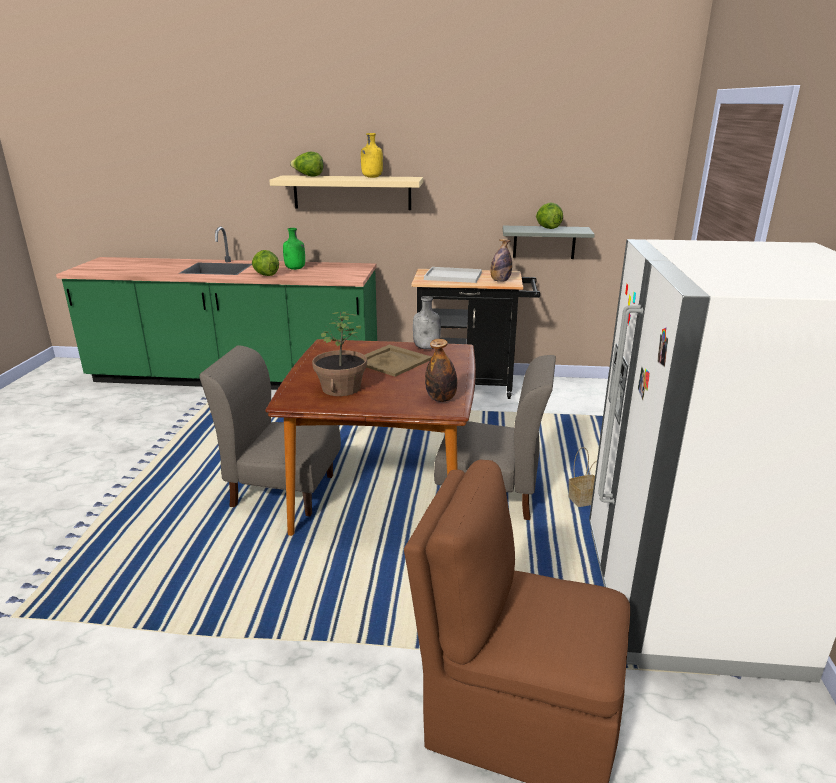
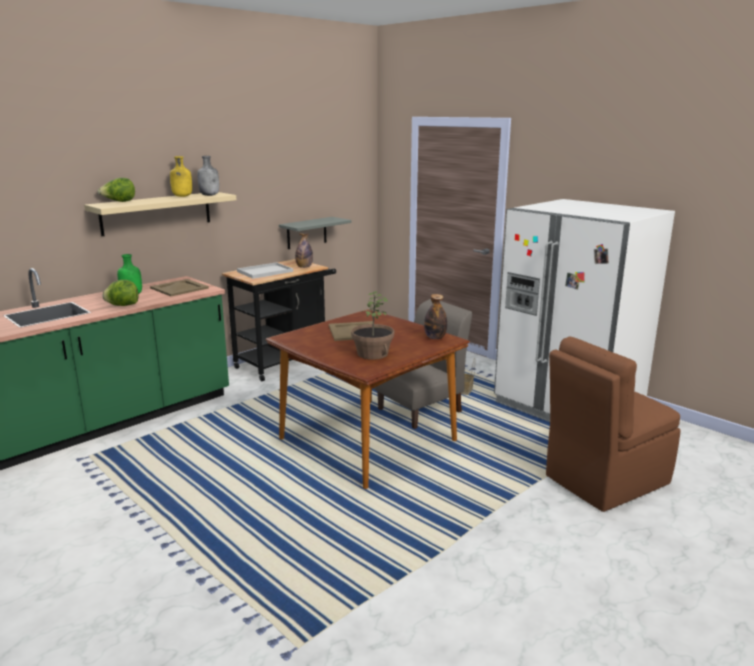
camera: 50 degrees left, 5 degrees down
(282, 490) = (303, 473): grey chair -> none
(338, 272) = (179, 288): none -> beige tray
(427, 347) = (350, 318): grey bottle -> grey bottle (210, 195)
(547, 228) = (314, 221): lettuce -> none

